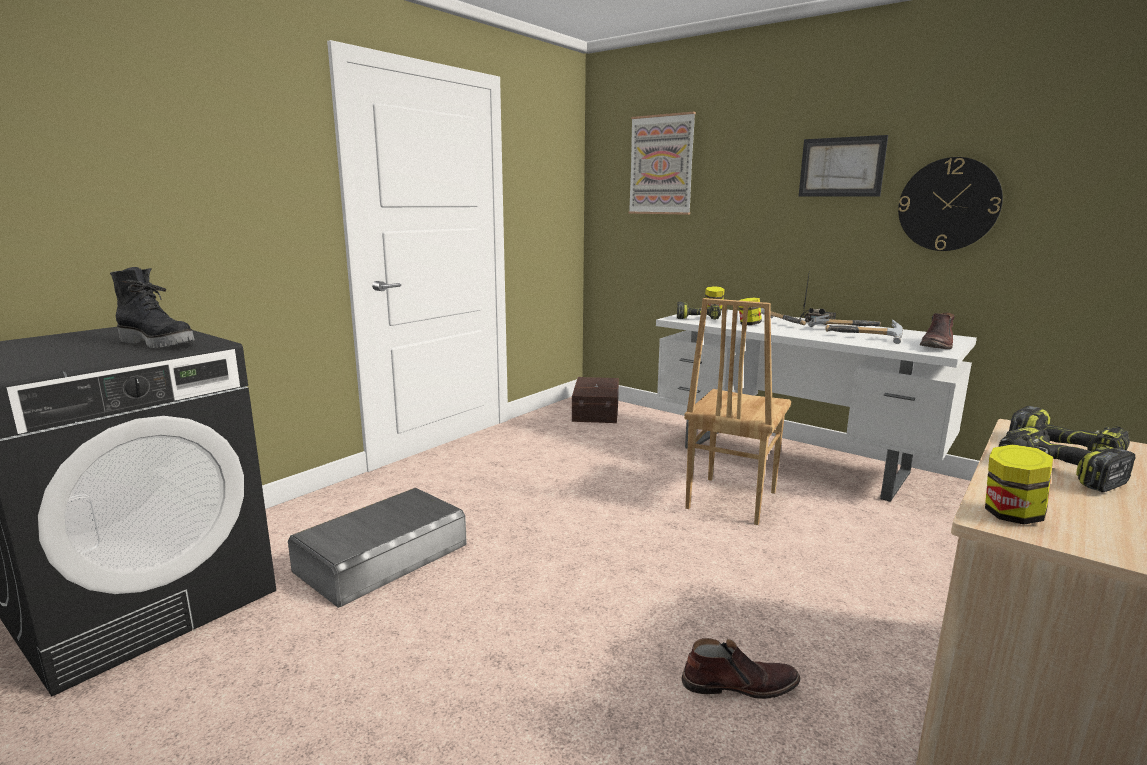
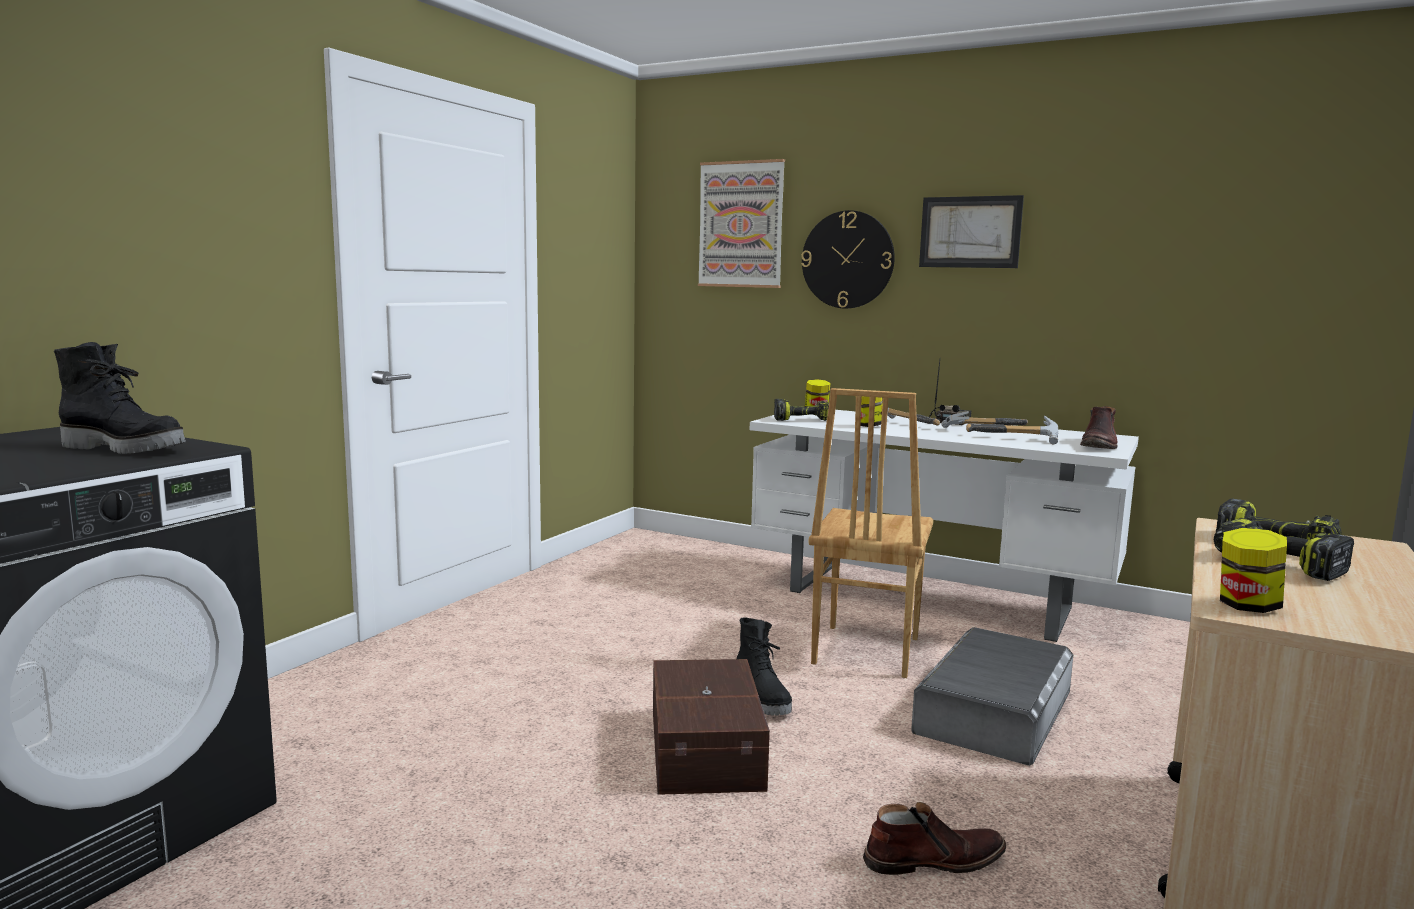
camera: 10 degrees left, 5 degrees down
(382, 557) = (418, 749): grey storage box -> grey storage box (993, 710)
(597, 411) = (660, 550): brown storage box -> brown storage box (708, 748)
(641, 535) = (763, 699): none -> black boot
(948, 204) = (1097, 278): wall clock -> wall clock (847, 260)

